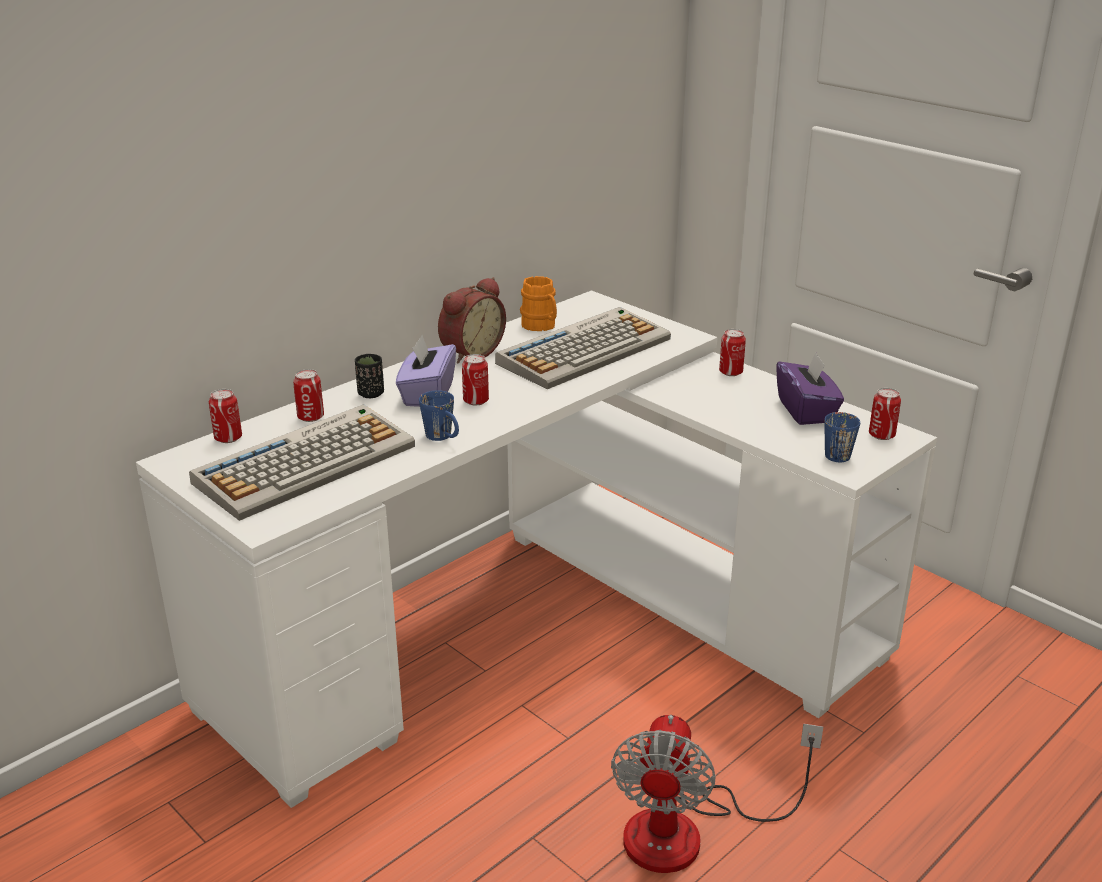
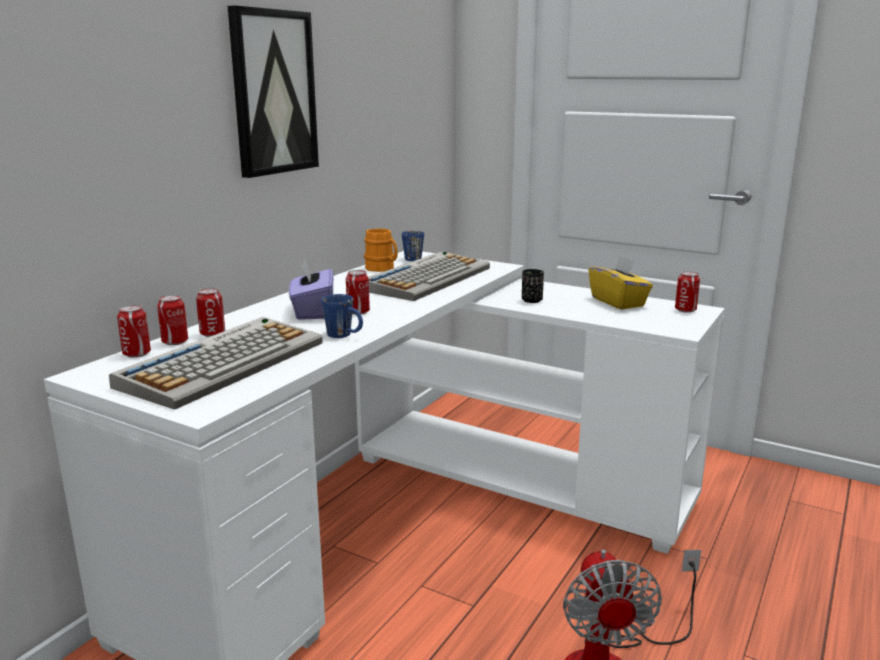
camera: 15 degrees left, 10 degrees down
(371, 394) = (261, 315): black cup -> black cup (531, 300)
(404, 133) = (273, 93): none -> picture
(470, 352) = (333, 286): alarm clock -> none
(730, 372) = (543, 287): can -> can (175, 342)
(806, 411) = (618, 302): purple tissue box -> yellow tissue box
(838, 452) = (664, 321): blue mug -> blue mug (413, 258)

